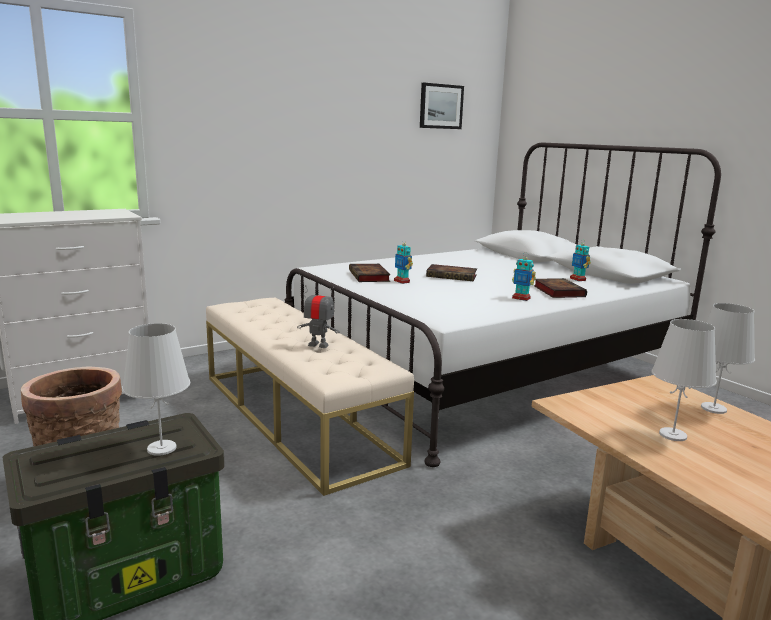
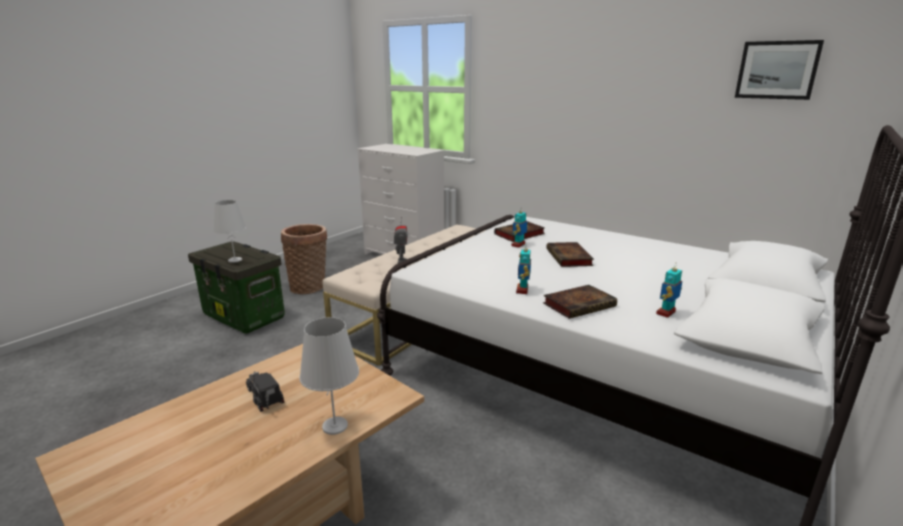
camera: 70 degrees right, 5 degrees up
(672, 435) = (265, 398): white table lamp -> toy truck

